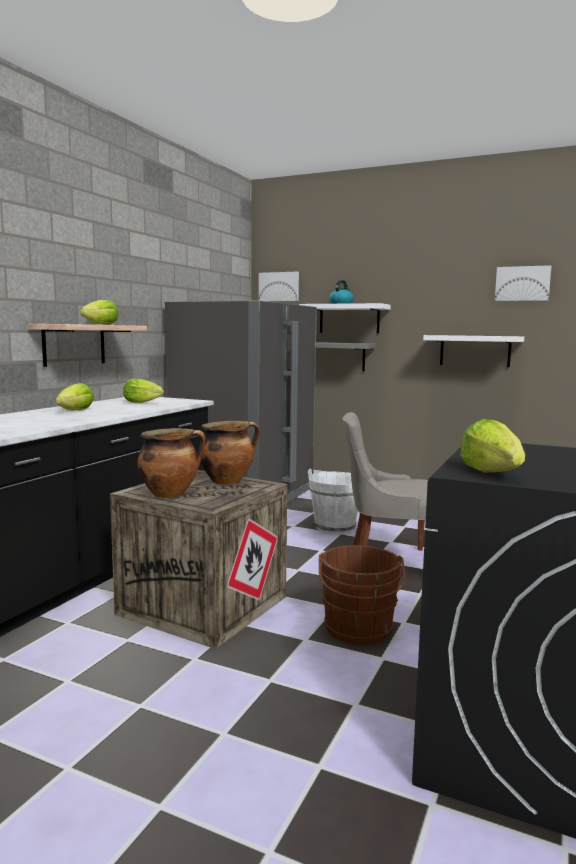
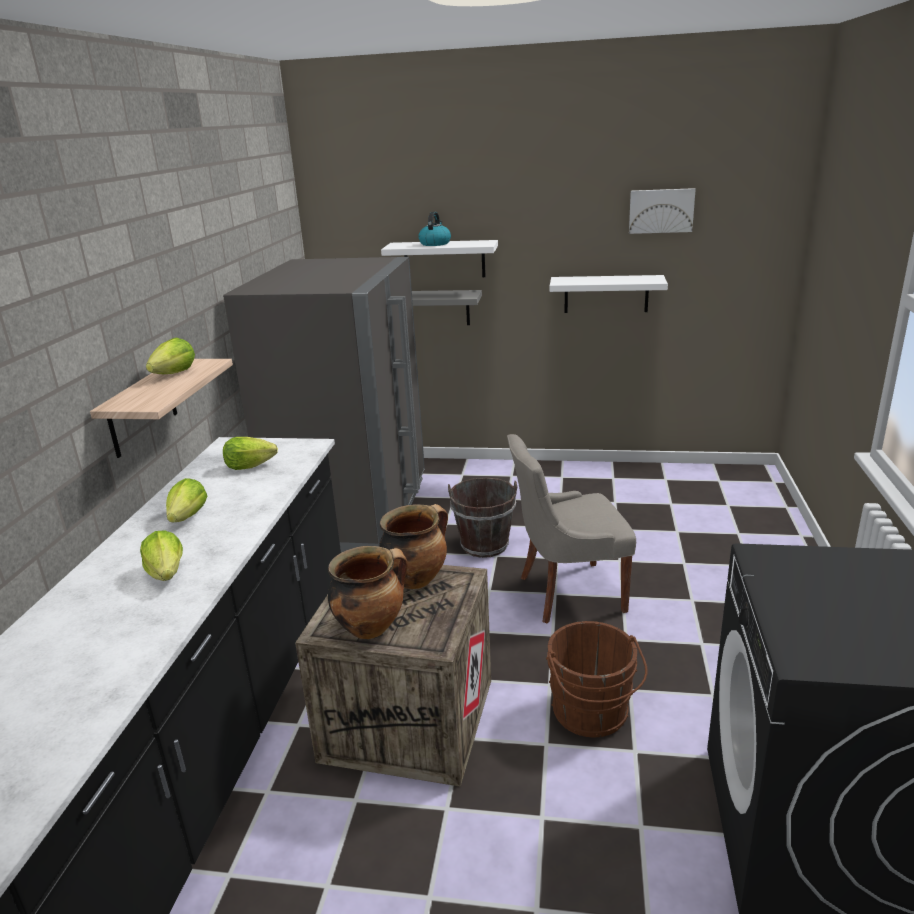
camera: 15 degrees left, 15 degrees up
(279, 286) = (341, 218): picture -> none
(334, 527) = (484, 545): white bucket -> brown bucket
(491, 473) = (826, 650): lettuce -> lettuce (167, 573)

